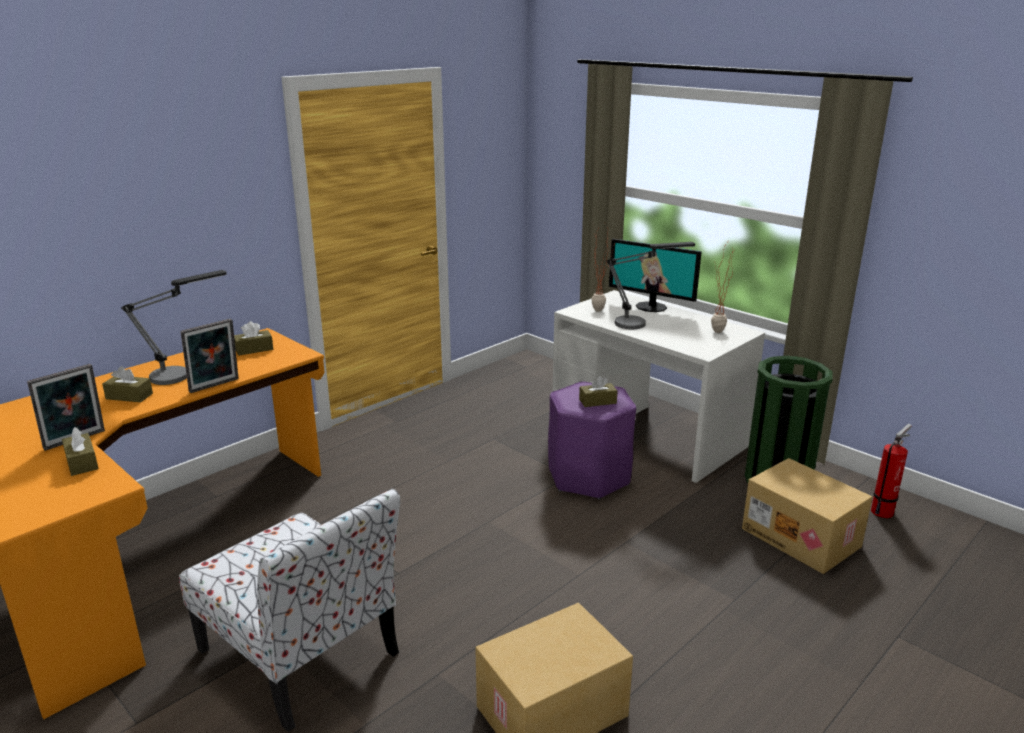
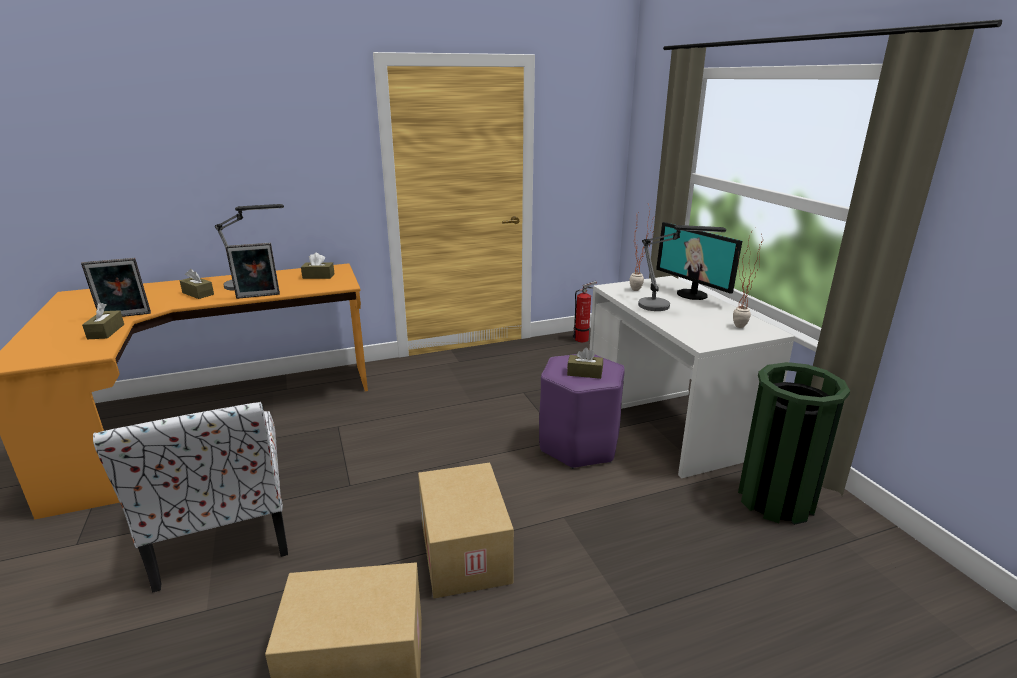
camera: 25 degrees right, 0 degrees up
(802, 537) = (760, 570): cardboard box -> cardboard box (466, 551)
(883, 511) = (889, 570): fire extinguisher -> fire extinguisher (583, 339)

